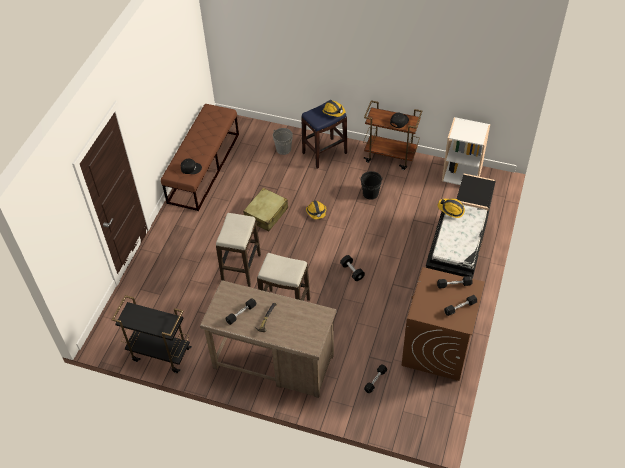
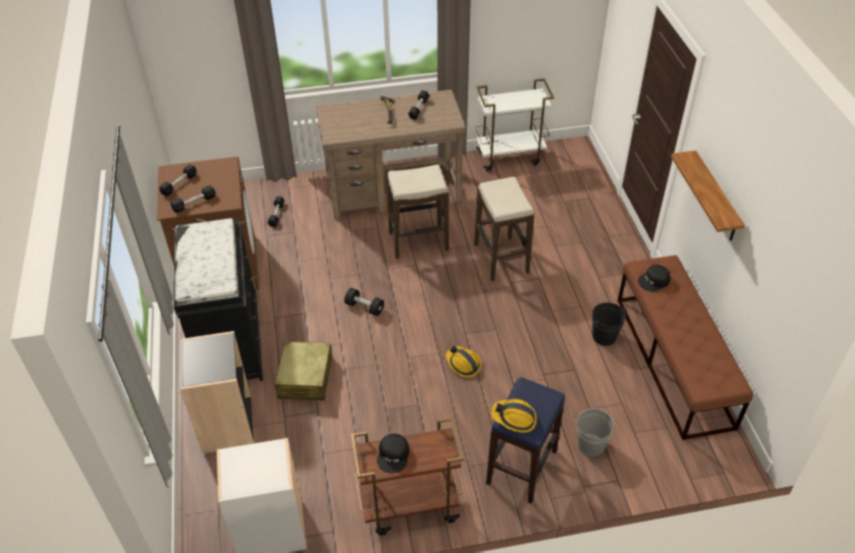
camera: 150 degrees right, 5 degrees down
(155, 116) = (715, 198): none -> shelf
(159, 354) = (510, 158): black cart -> white cart
(266, 214) = (527, 333): beige suitcase -> beige suitcase (305, 378)
(370, 193) = (404, 426): black bucket -> black bucket (604, 336)
(451, 210) = (228, 280): hard hat -> none

